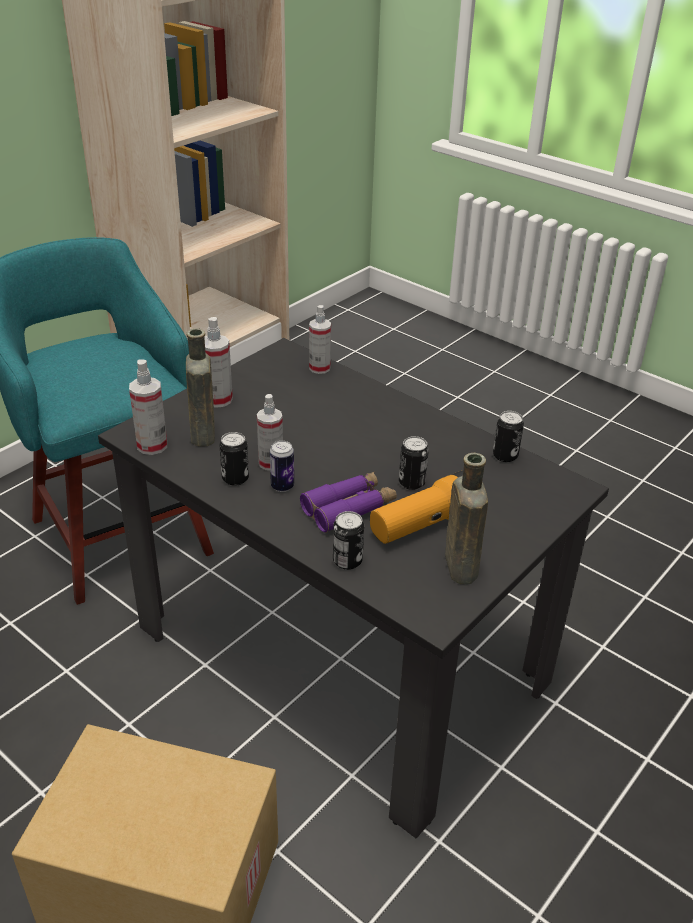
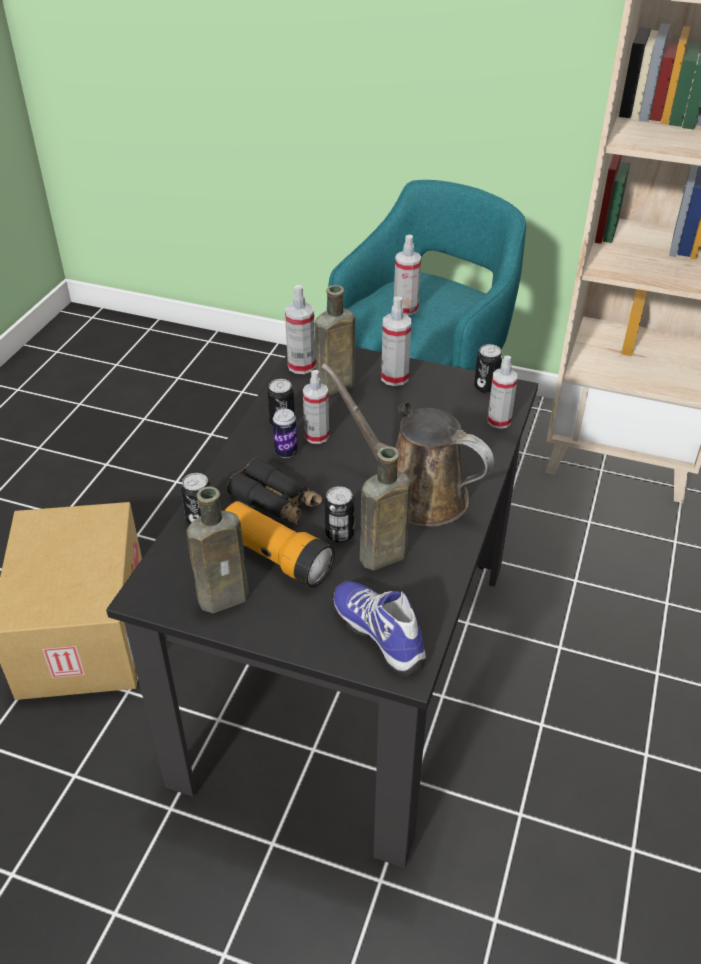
camera: 70 degrees right, 5 degrees up
(91, 375) = (405, 309): none -> spray bottle
(349, 508) = (276, 501): purple binoculars -> black binoculars
(383, 431) = (415, 493): none -> brown watering can
(451, 469) = (380, 557): none -> brown bottle
(505, 455) = (432, 596): can -> can (486, 387)
(535, 490) = (380, 633): none -> shoe

